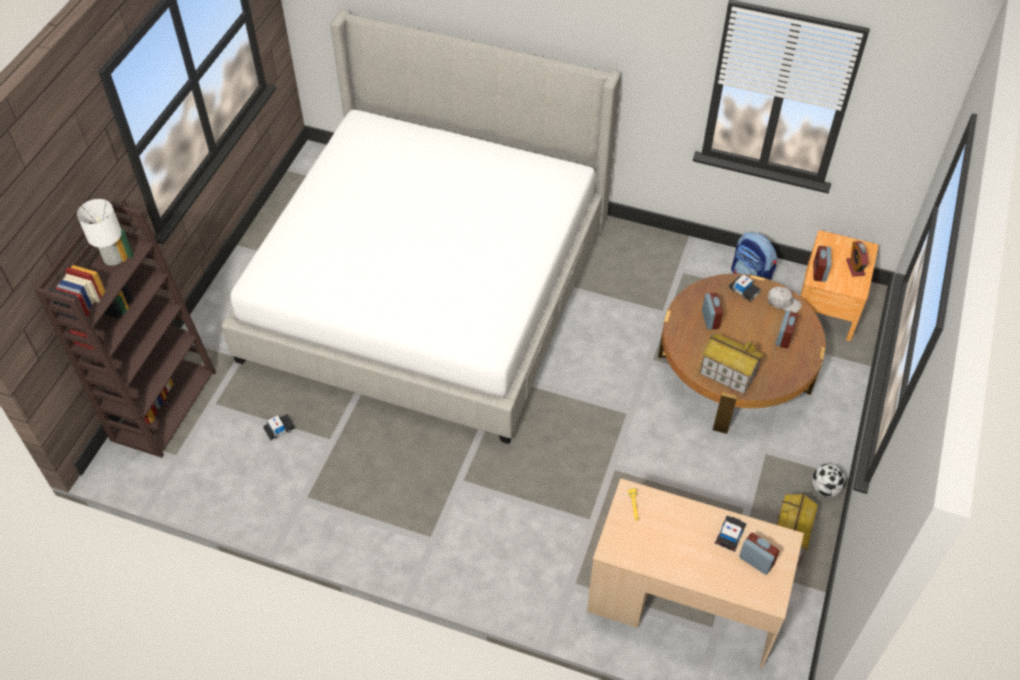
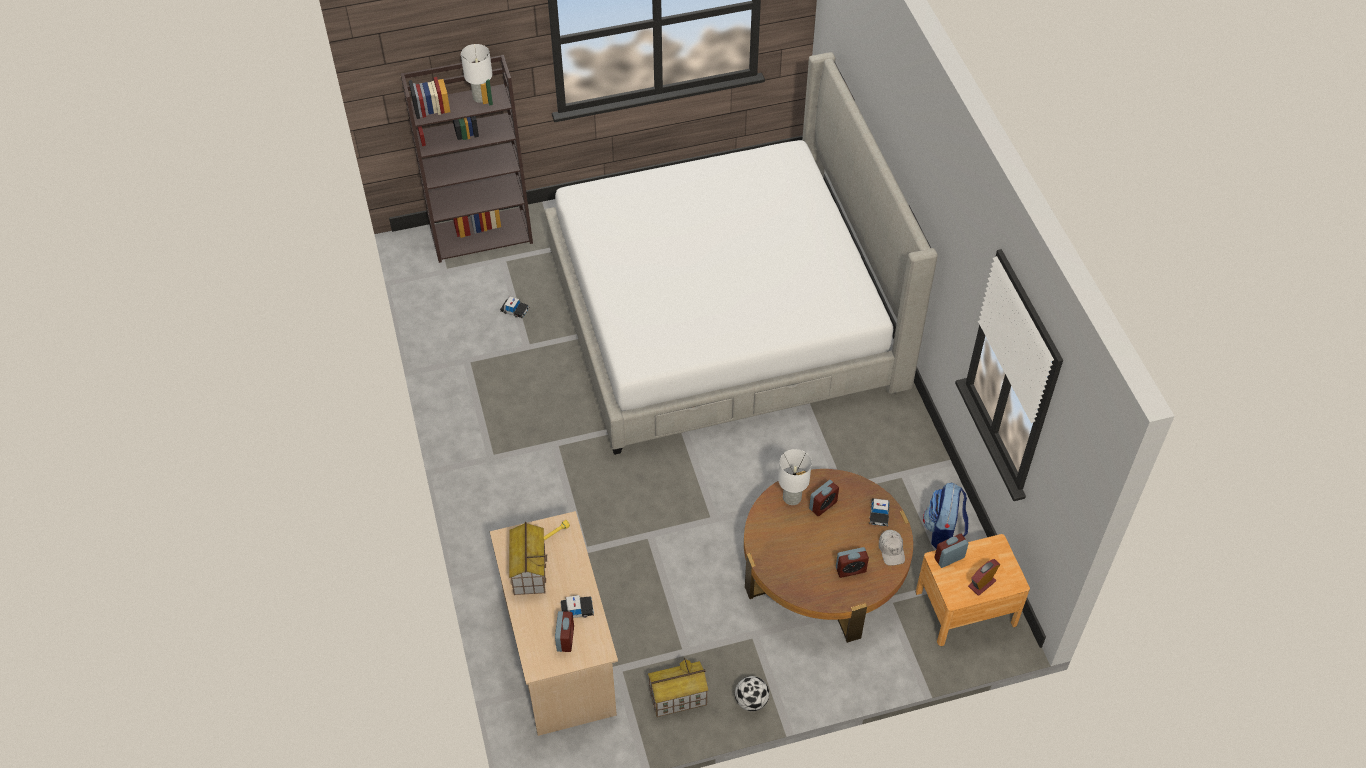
camera: 55 degrees right, 0 degrees up
(688, 333) = (792, 497): none -> white table lamp
(727, 374) = (772, 547): toy house -> toy house (529, 570)

